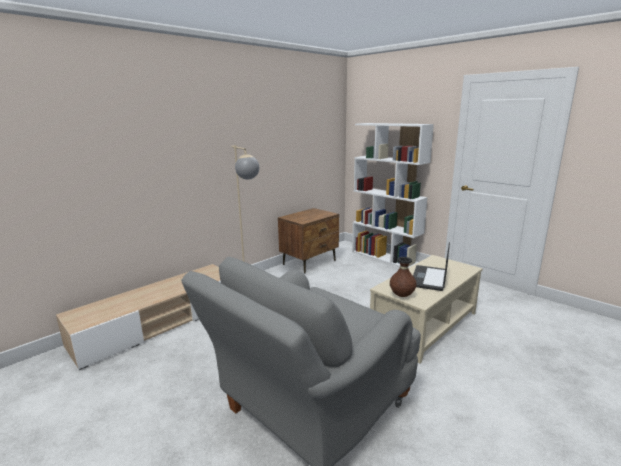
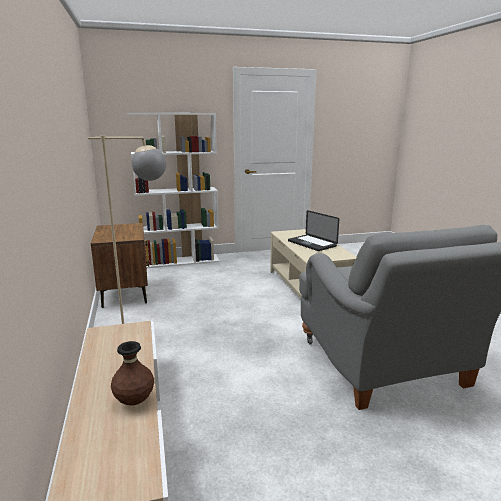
camera: 60 degrees left, 0 degrees up
(402, 295) = (331, 257): brown vase -> brown vase (134, 401)

